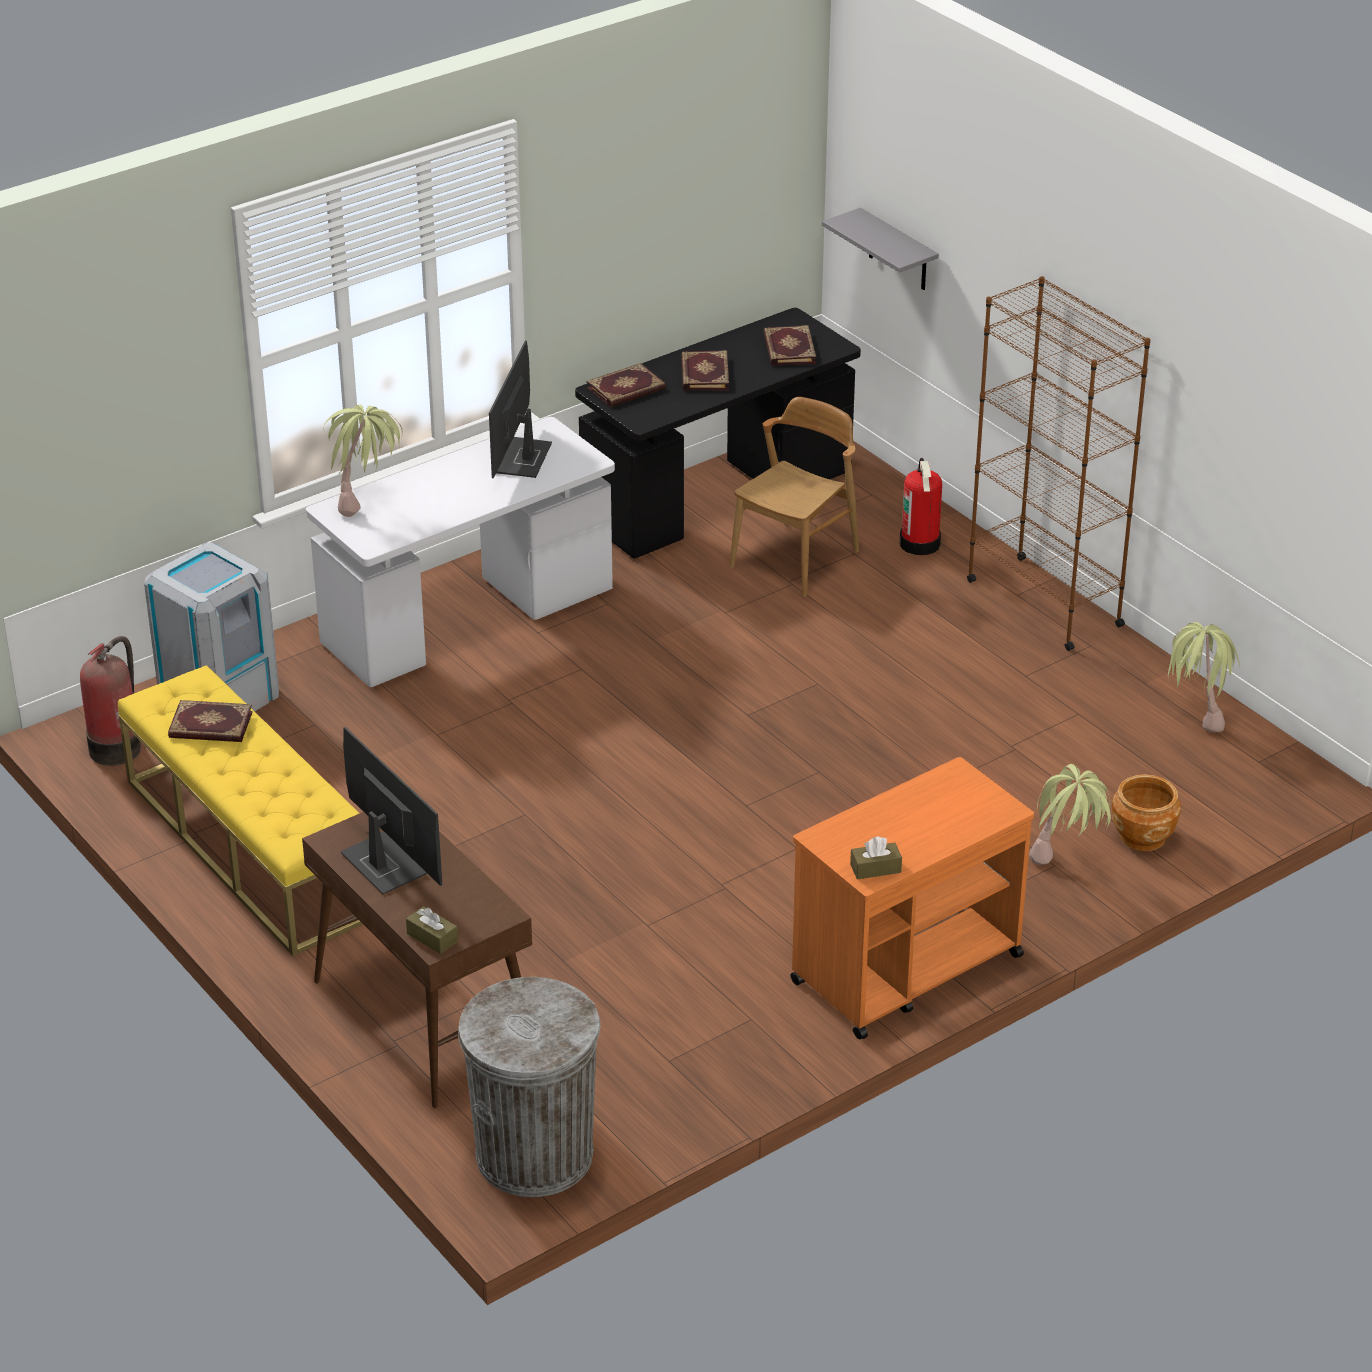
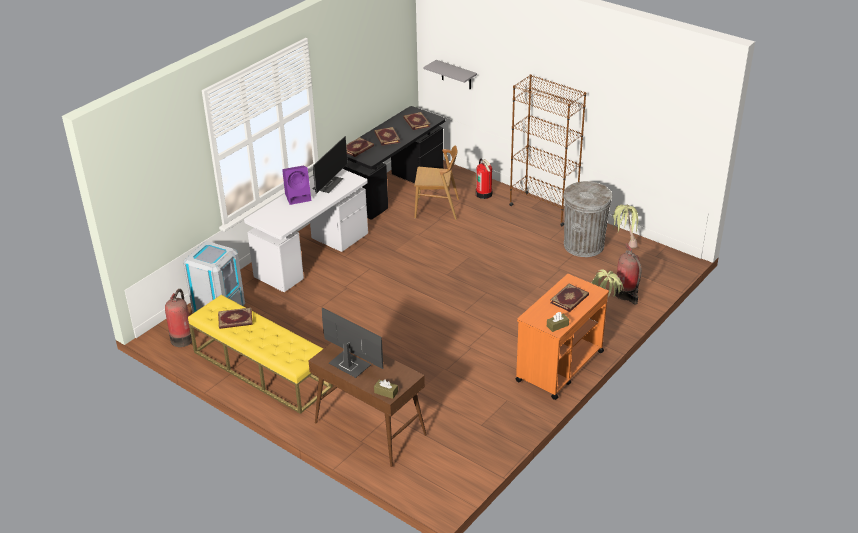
camera: 15 degrees left, 0 degrees up
(368, 503) = (270, 212): potted plant -> none
(445, 478) = (298, 197): none -> purple speaker
(523, 459) = (328, 184): monitor -> monitor turned 150 degrees counterclockwise
(534, 1154) = (443, 478): grey trash can -> grey trash can (583, 245)
(795, 559) = (437, 208): brown chair -> brown chair turned 75 degrees clockwise
(934, 815) = (570, 299): none -> book
(1143, 837) = (626, 294): brown planter -> fire extinguisher

